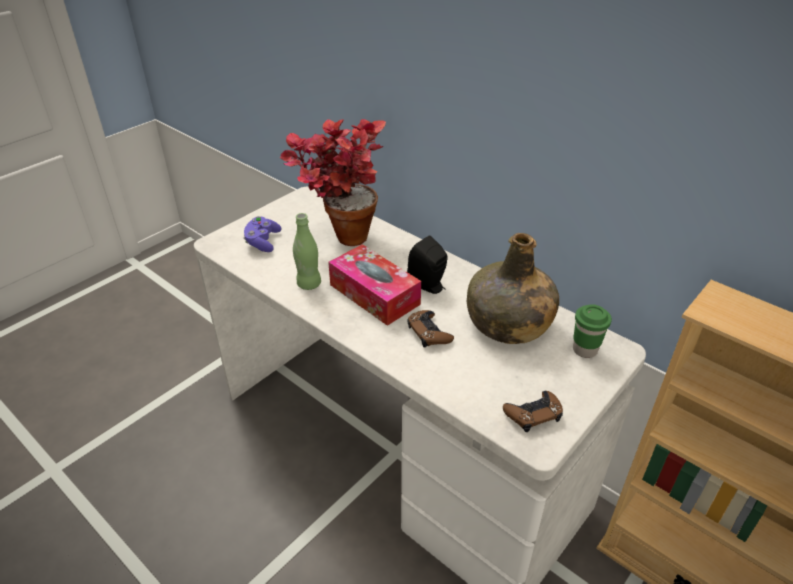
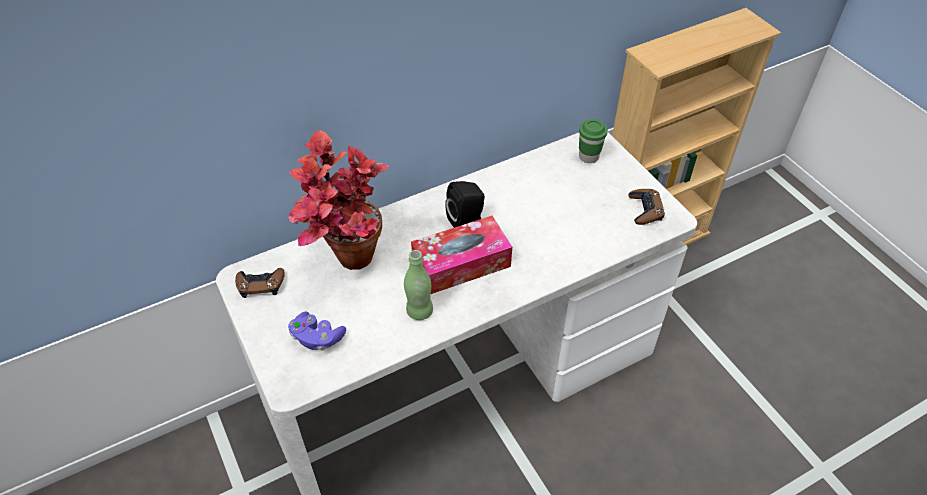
camera: 70 degrees left, 10 degrees up
(429, 332) = (532, 241): brown game controller -> brown game controller (260, 285)
(508, 324) = (541, 188): green bottle -> none

